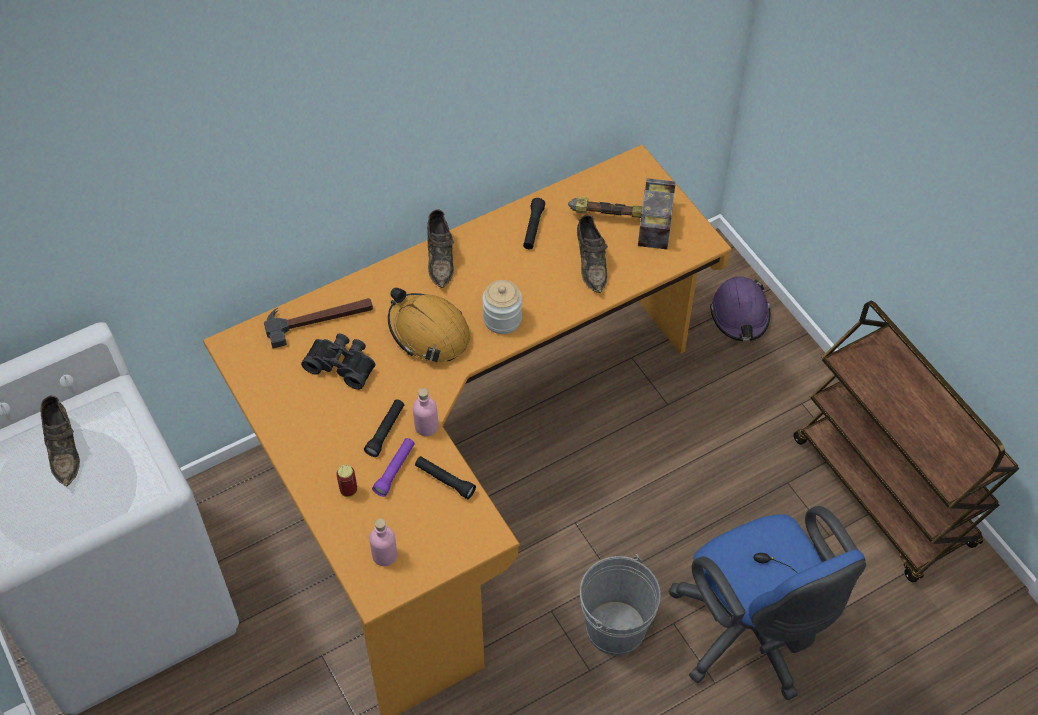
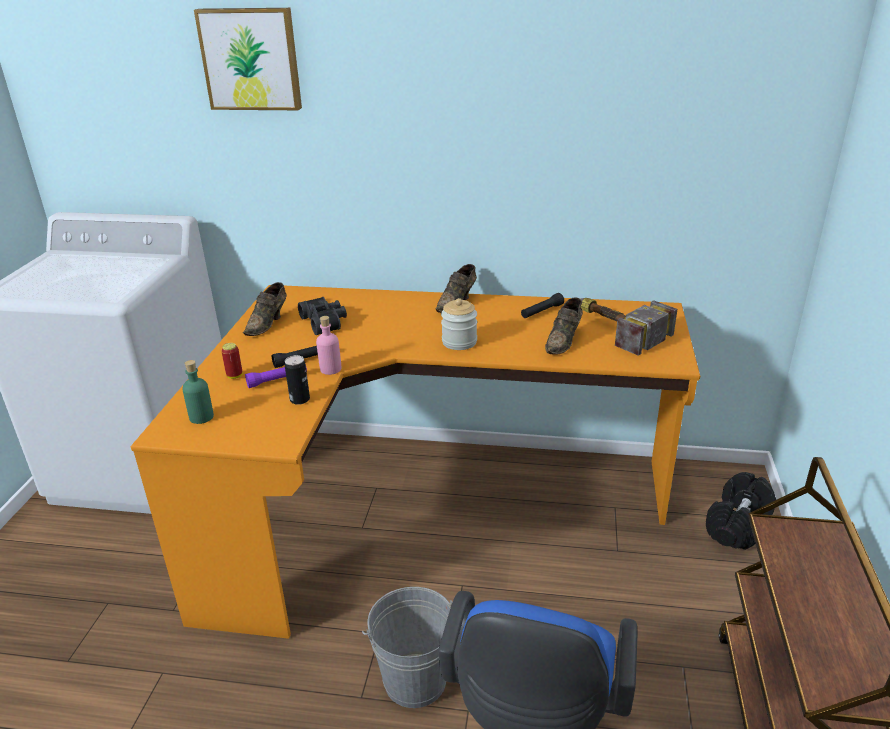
camera: 40 degrees right, 25 degrees down
(64, 449) = (104, 267): brown shoe -> brown shoe (268, 323)
(159, 135) = (251, 59): none -> picture
(319, 319) = (342, 300): hammer -> none
(384, 555) = (201, 417): pink bottle -> green bottle
(429, 332) = (400, 329): orange hard hat -> none
(445, 480) = (300, 399): black flashlight -> can
(740, 315) = (738, 525): purple hard hat -> black dumbbell

